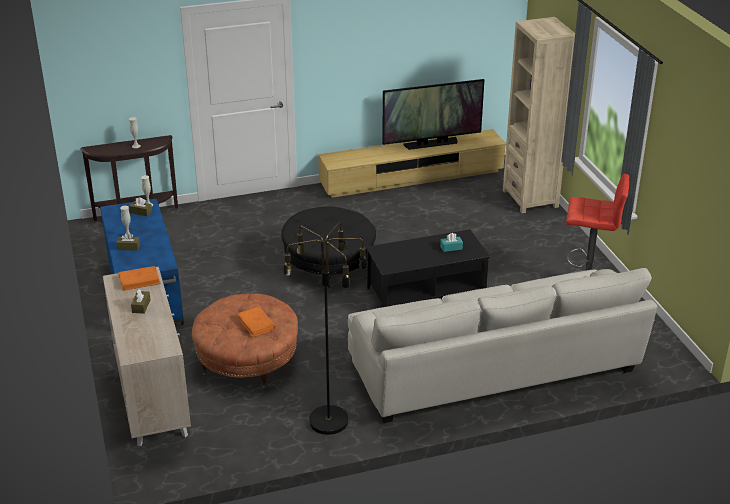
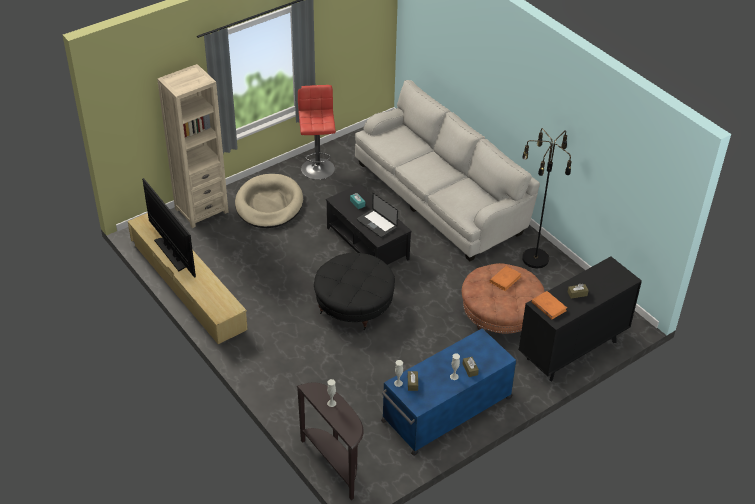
camera: 110 degrees left, 10 degrees up
(153, 402) = (572, 351): white dresser -> black dresser
(406, 253) = (376, 224): none -> laptop
(526, 239) = (269, 204): none -> beige dog bed

